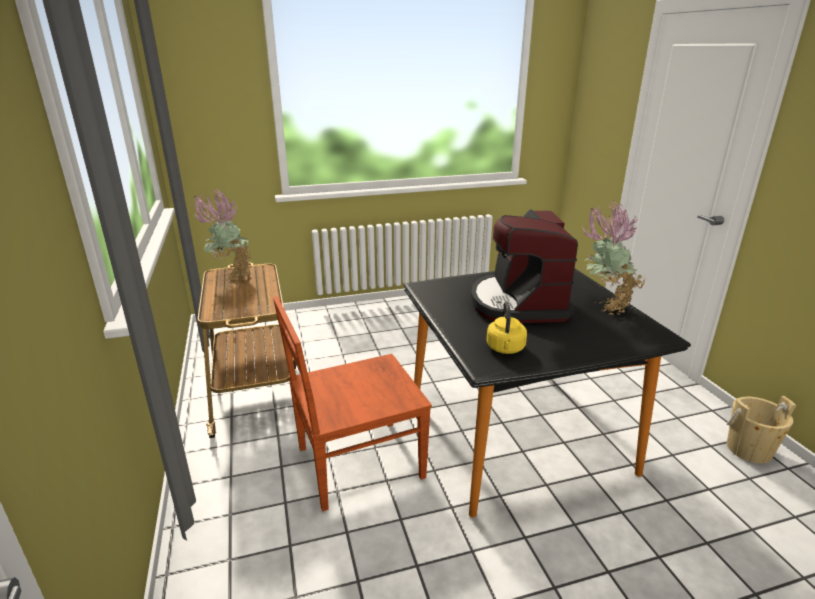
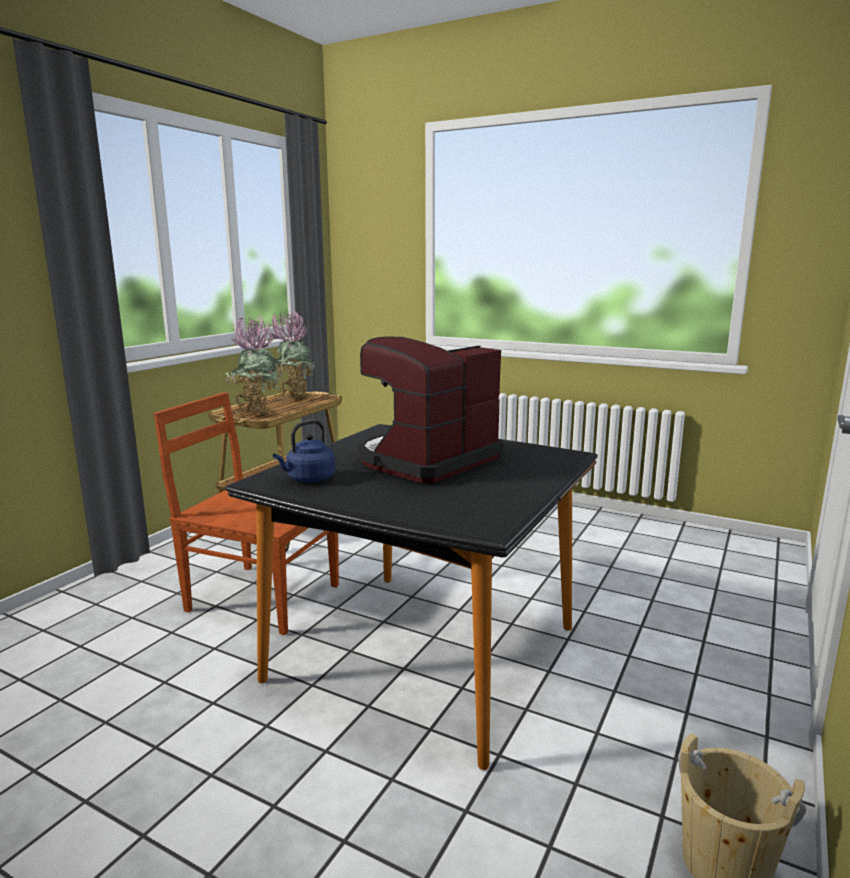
camera: 45 degrees right, 10 degrees down
(505, 349) = (308, 479): yellow kettle -> blue kettle
(604, 306) = (508, 489): potted plant -> potted plant (256, 412)

